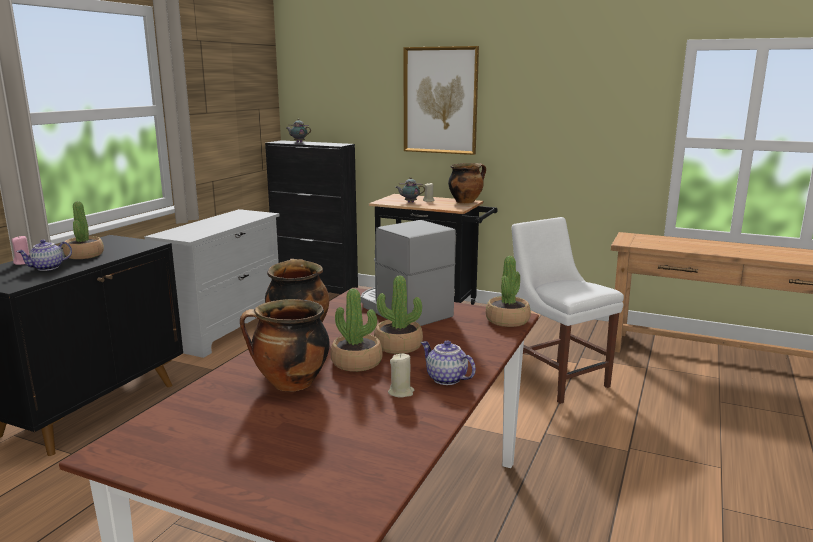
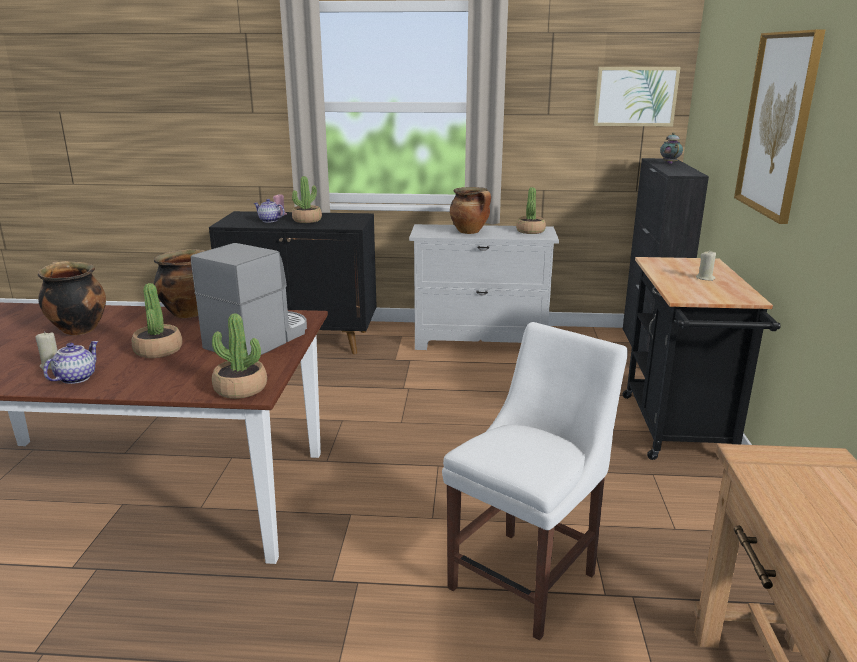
camera: 70 degrees right, 5 degrees up
(253, 94) = (635, 96): none -> picture
(357, 362) = (119, 342): potted plant -> potted plant (530, 231)
(409, 202) = (676, 271): teapot -> none
(466, 202) = (739, 296): cooking pot -> cooking pot (470, 232)

